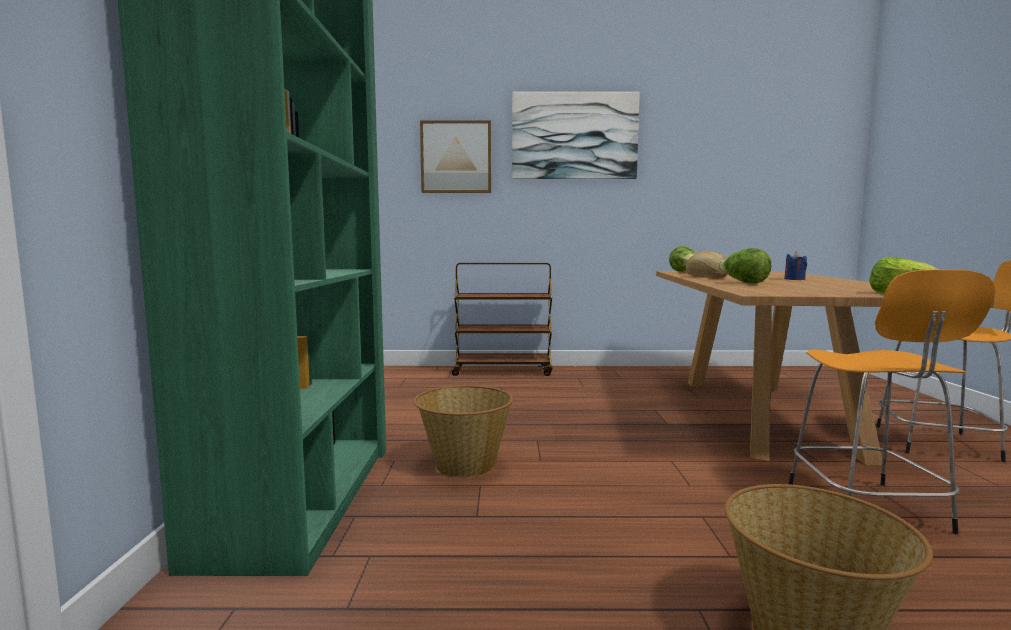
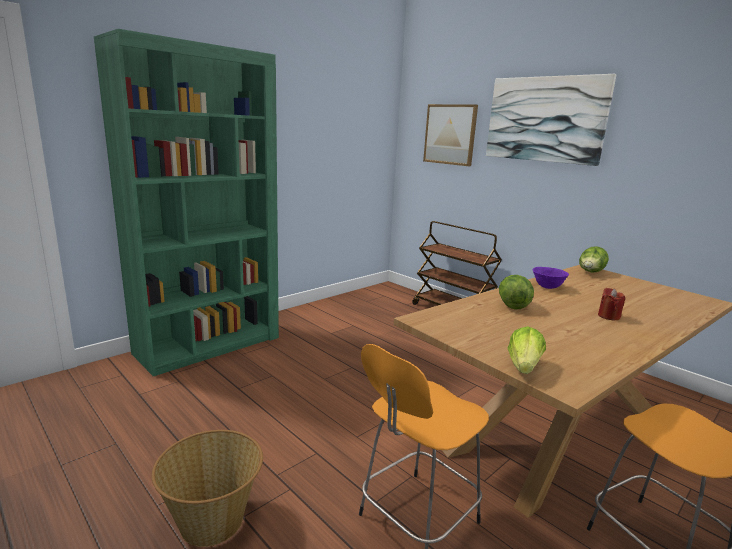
camera: 45 degrees right, 10 degrees up
(464, 465) = (289, 362): basket -> none
(706, 277) = (547, 287): bread -> purple bowl
(794, 279) = (608, 316): blue candle -> red candle

